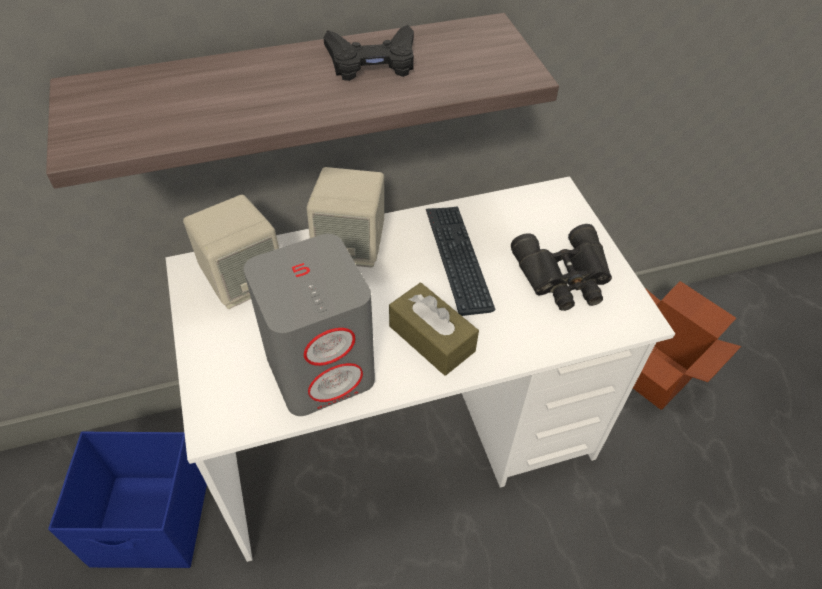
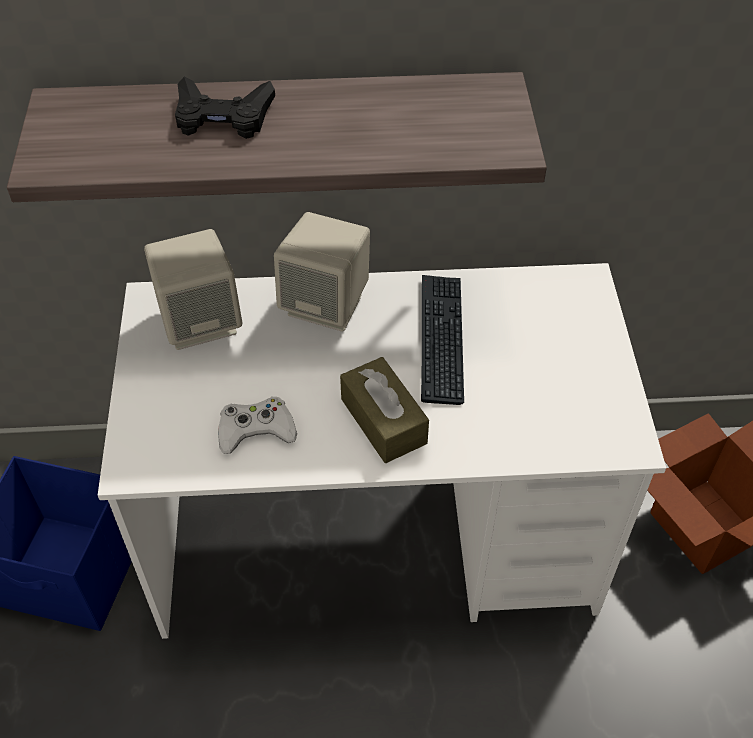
camera: 15 degrees right, 0 degrees up
(321, 368) = (256, 430): grey speaker -> white game controller
(372, 61) = (355, 112): black game controller -> black game controller (223, 116)
(564, 277) = (558, 380): black binoculars -> none

